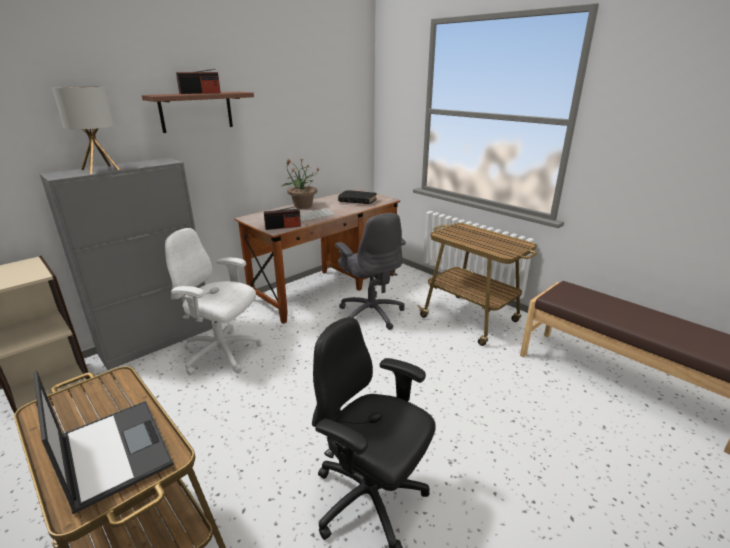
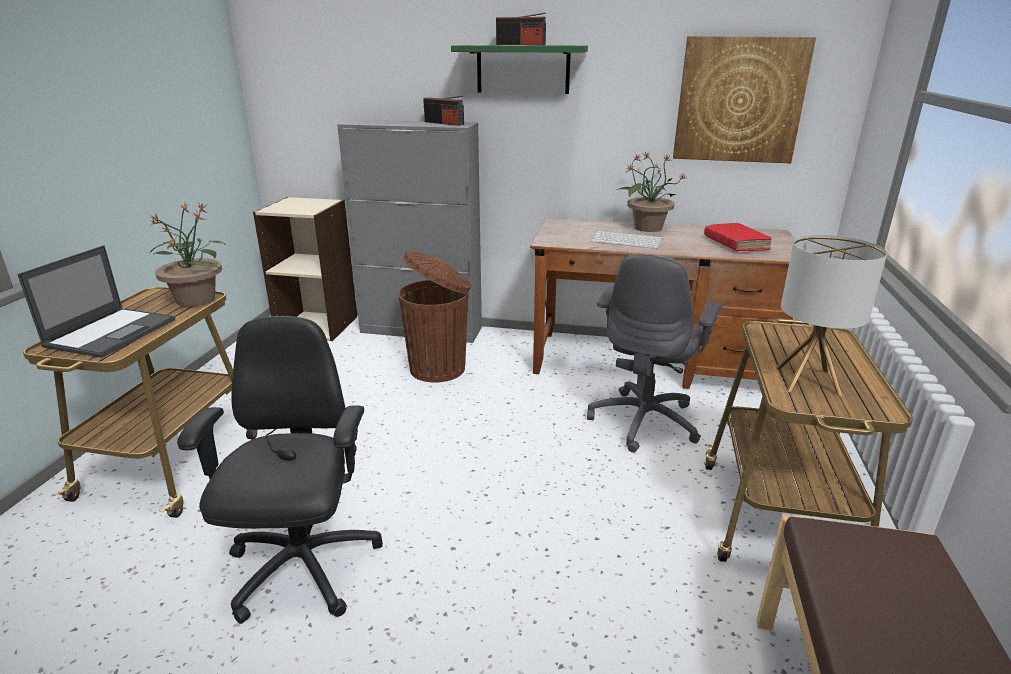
camera: 55 degrees right, 0 degrees up
(100, 169) = (392, 123): table lamp -> table lamp (807, 381)
(113, 384) = (196, 299): none -> potted plant
(196, 111) = (523, 69): brown shelf -> green shelf
(222, 354) = (439, 368): white office chair -> brown trash can
(283, 227) = (563, 241): radio -> radio (444, 123)
(325, 120) = (739, 100): none -> picture
(357, 201) = (735, 244): black book -> red book

